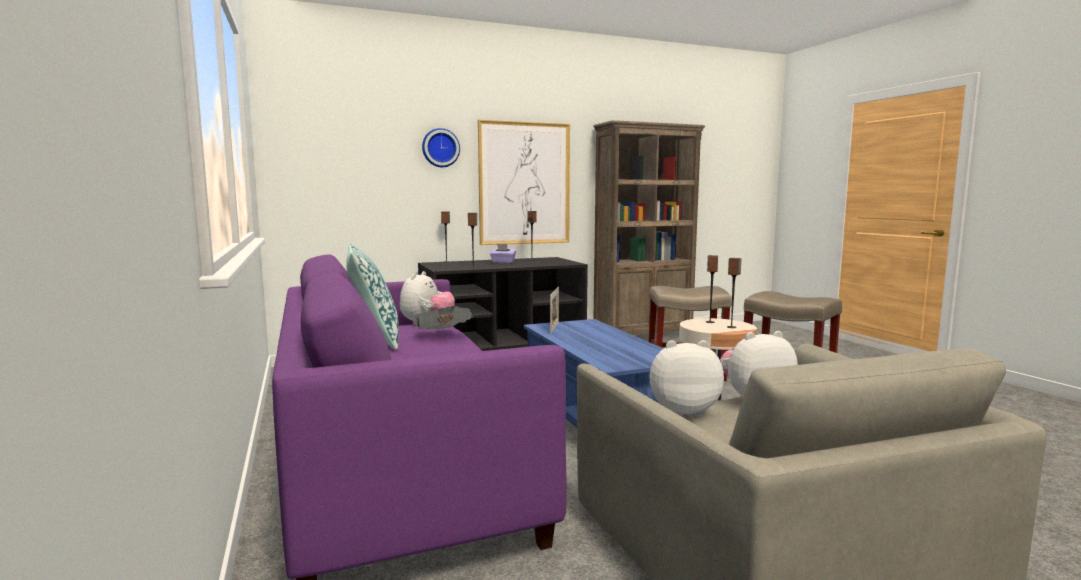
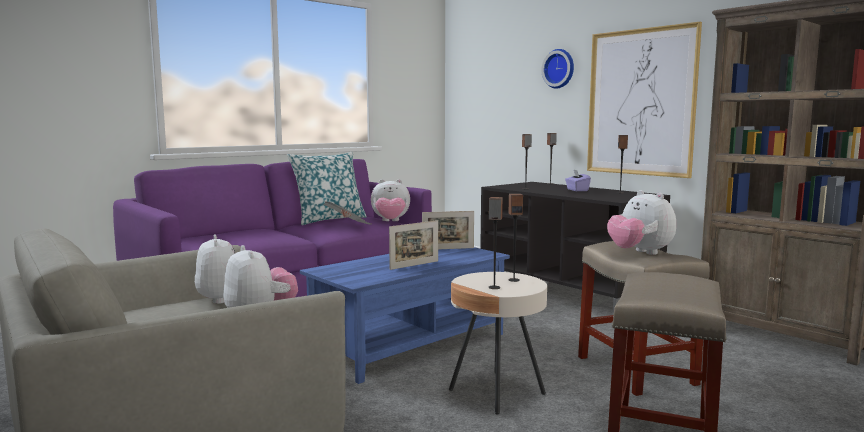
camera: 70 degrees right, 0 degrees up
(615, 340) = (414, 265): none -> picture frame
(694, 290) = (640, 253): none -> plush toy

